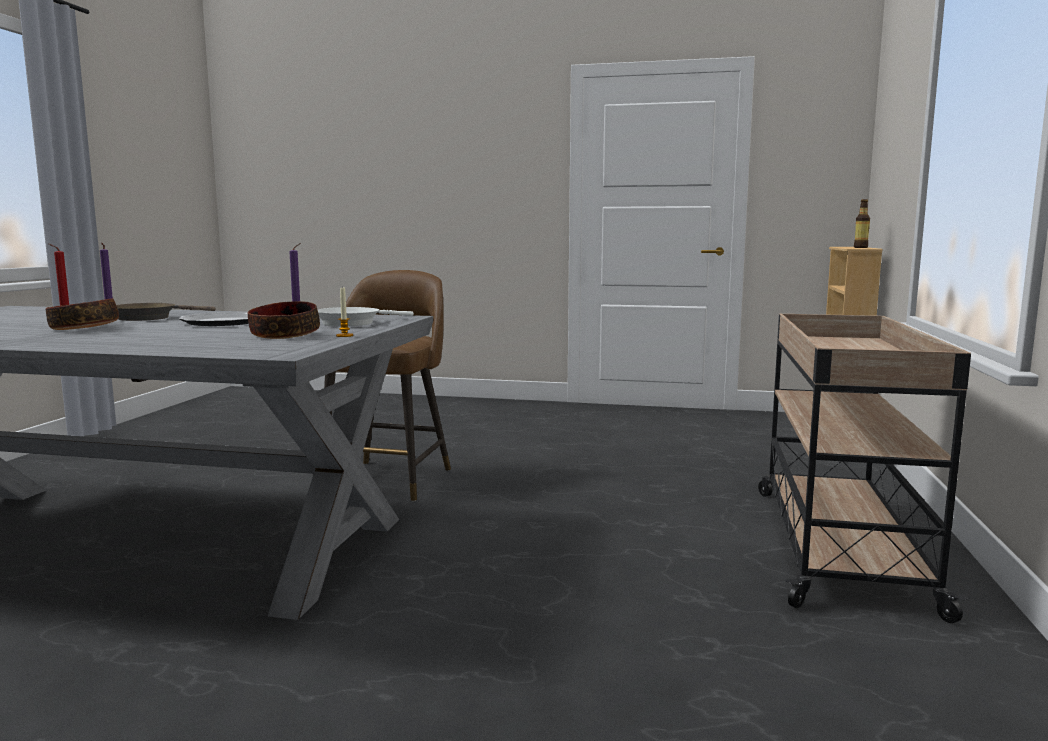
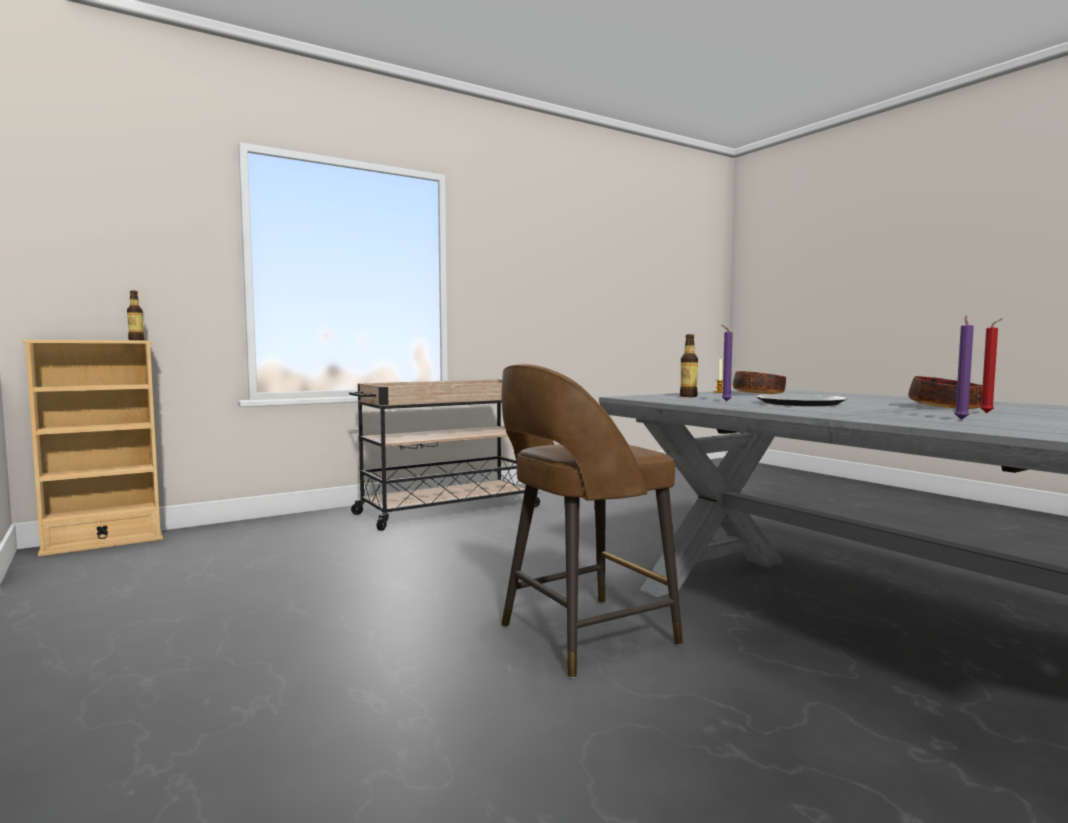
camera: 135 degrees left, 5 degrees down
(149, 318) = (892, 412): brown frying pan -> none
(353, 323) = (688, 396): white frying pan -> bottle

